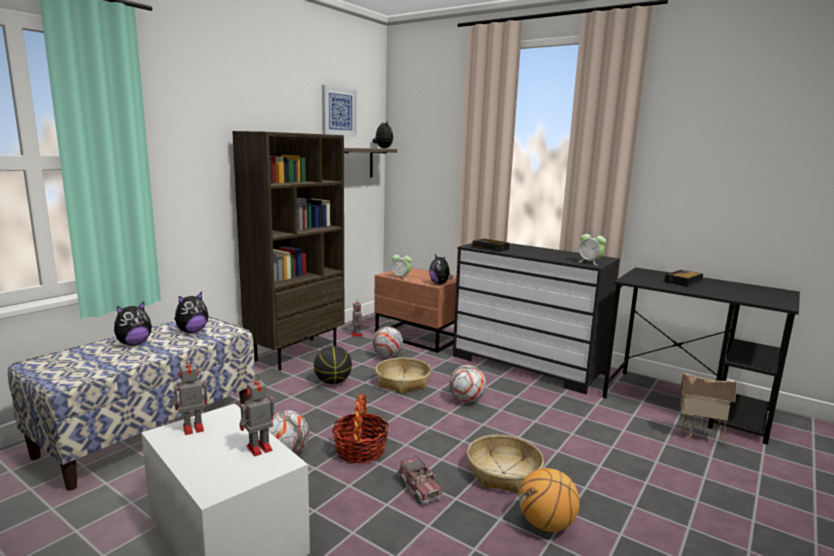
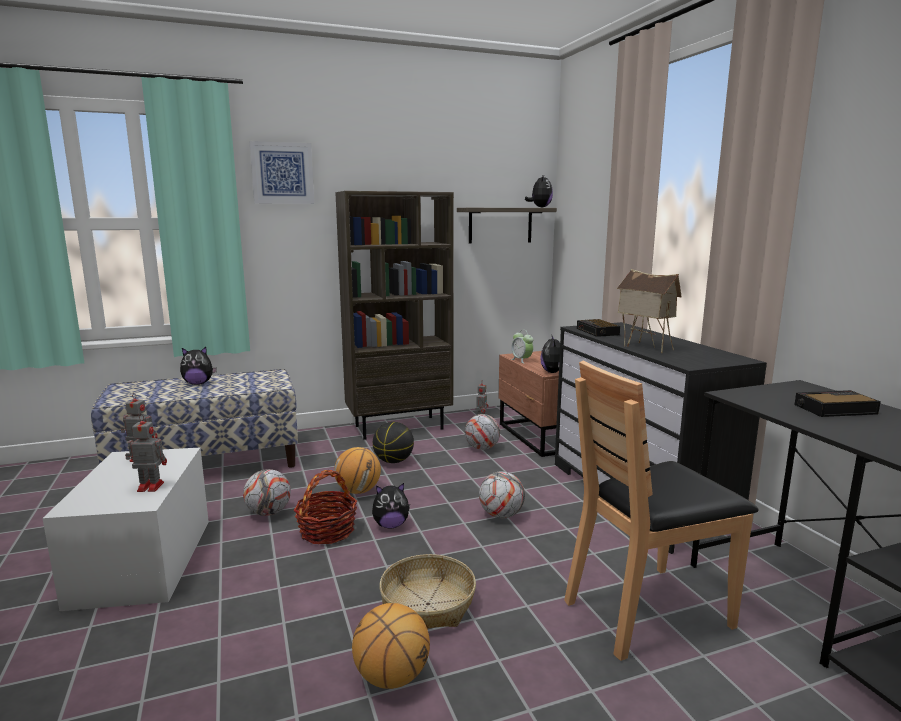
camera: 35 degrees right, 0 degrees up
(192, 331) = (251, 381): plush toy -> plush toy (391, 525)
(338, 111) = (480, 167): picture -> picture (282, 173)
(339, 413) = (358, 491): none -> basketball
(403, 382) = (459, 478): basket -> none
(419, 489) = (325, 586): toy truck -> none
(590, 262) = (693, 361): alarm clock -> none
(616, 430) = (647, 612): none -> brown chair
(700, 438) = (779, 672): toy house -> toy house (644, 347)

